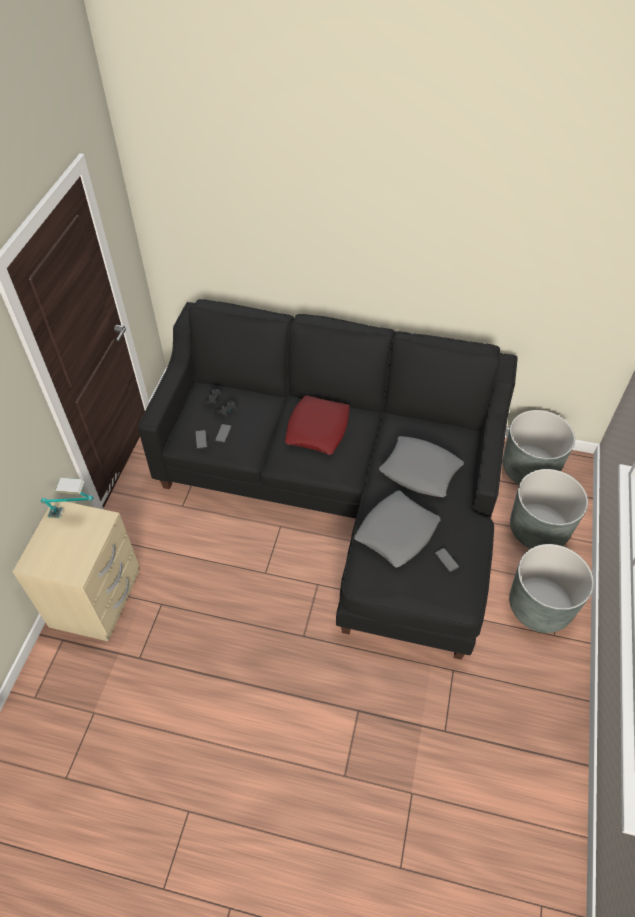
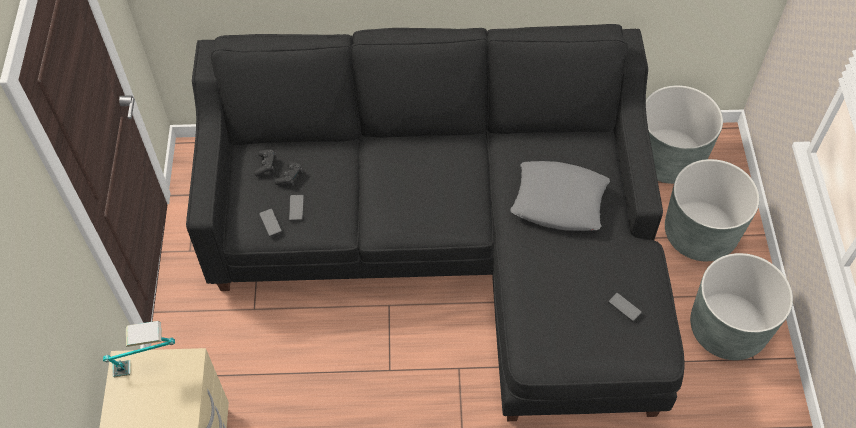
camera: 15 degrees left, 5 degrees up
(317, 429) = (415, 174): red pillow -> none
(397, 532) = (555, 287): grey pillow -> none

